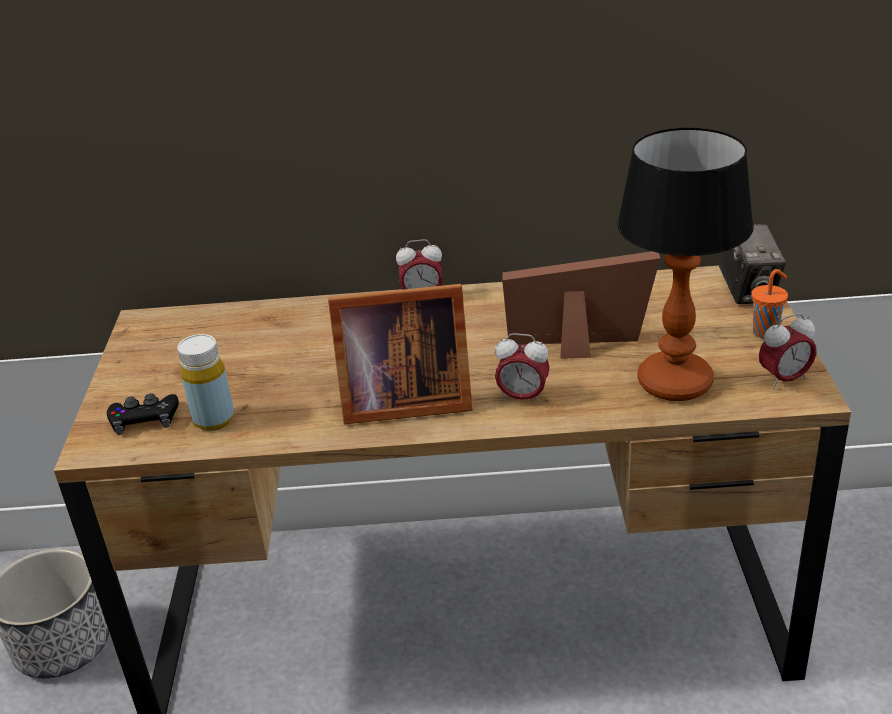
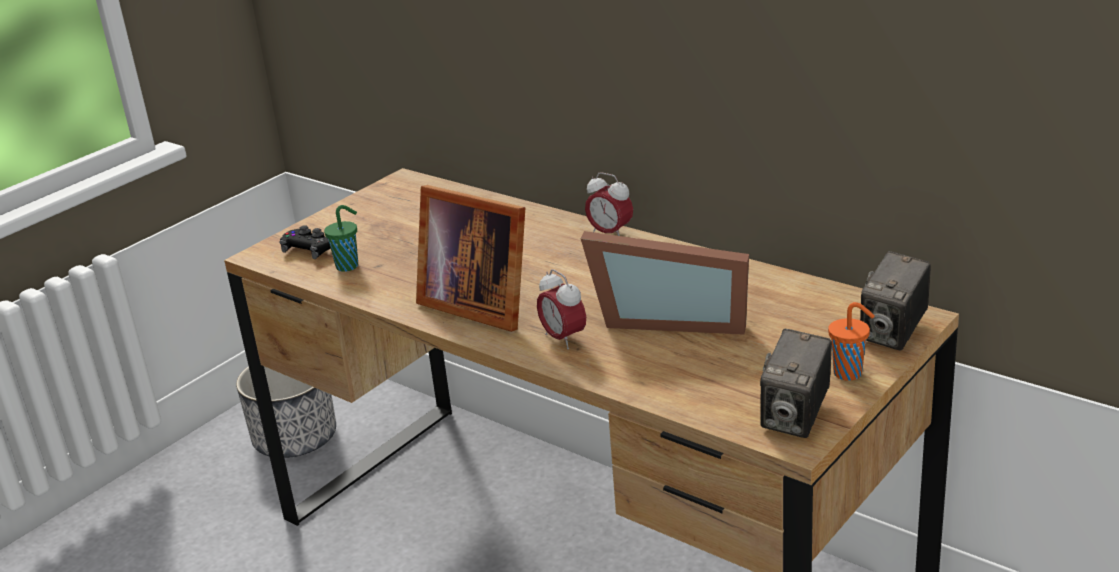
camera: 40 degrees right, 5 degrees down
(214, 419) = (348, 266): yellow bottle -> green cup
(580, 346) = (670, 319): picture frame -> picture frame turned 150 degrees clockwise
(673, 382) = (697, 378): table lamp -> none
(784, 380) = (795, 418): alarm clock -> camera

